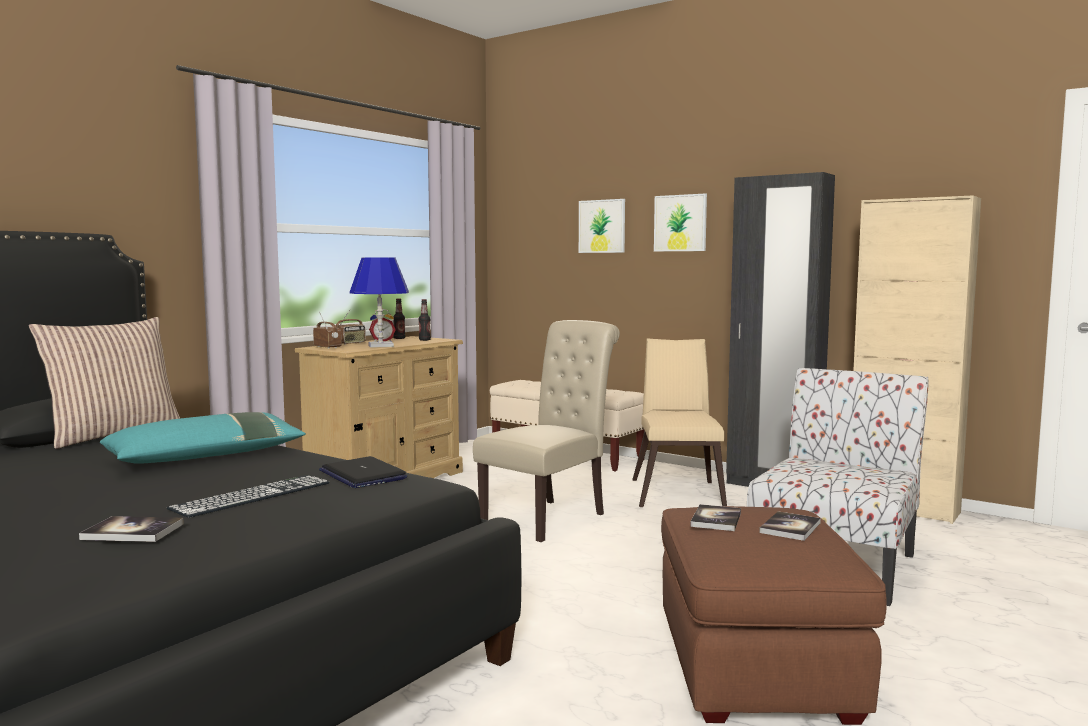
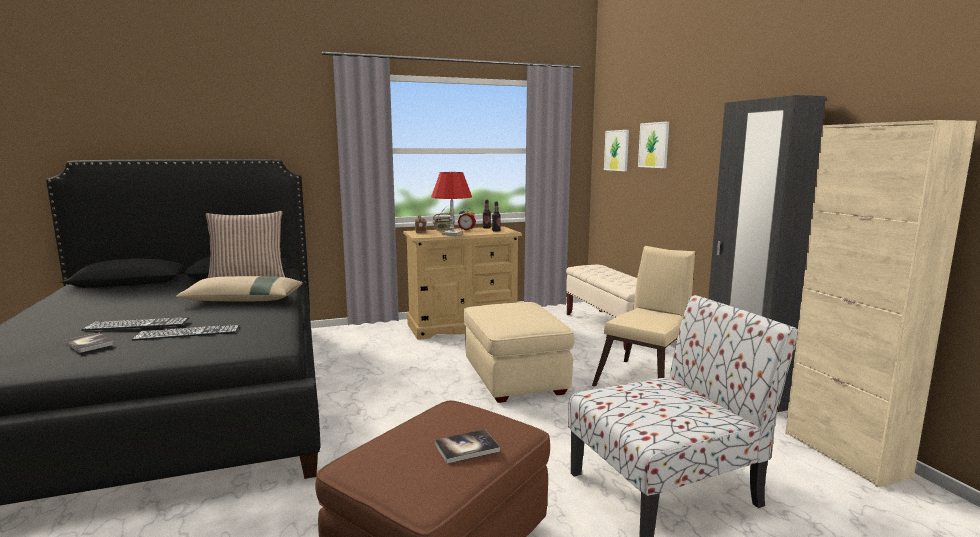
camera: 35 degrees right, 5 degrees up
(132, 501) = (137, 324): none -> keyboard
(207, 456) = (243, 300): turquoise pillow -> beige pillow
(362, 475) = (264, 330): laptop -> none
(380, 346) = (452, 234): blue table lamp -> red table lamp
(550, 517) = (514, 378): beige chair -> beige ottoman
(680, 223) = (703, 143): picture -> picture (617, 150)
(716, 519) = (435, 421): book -> none

